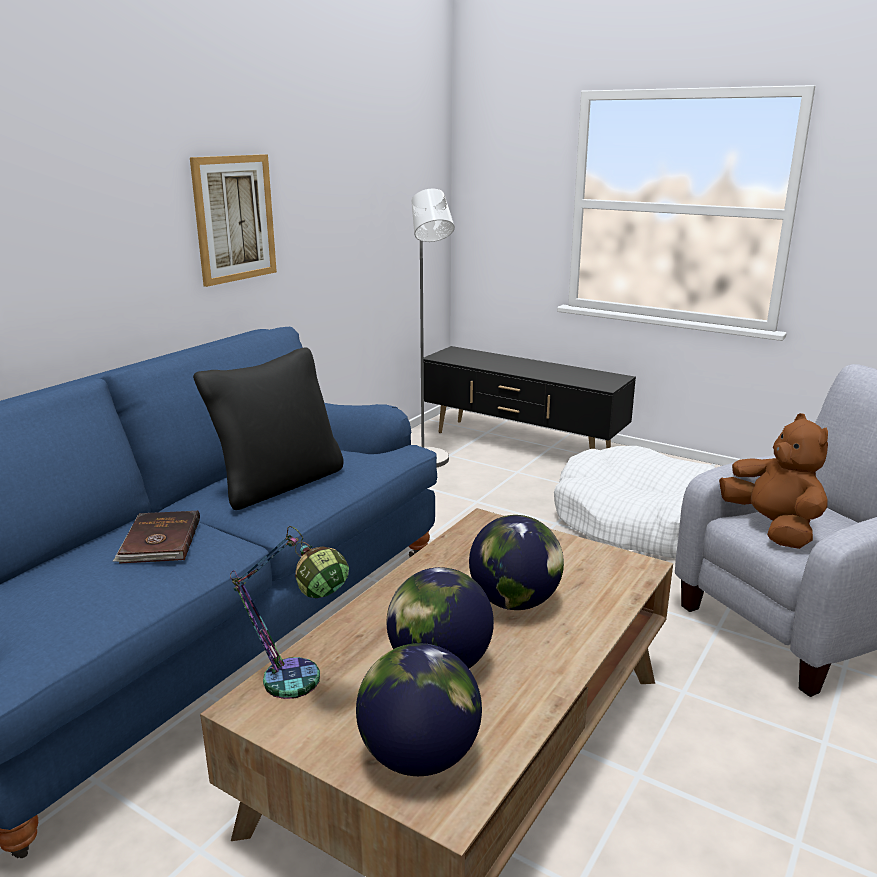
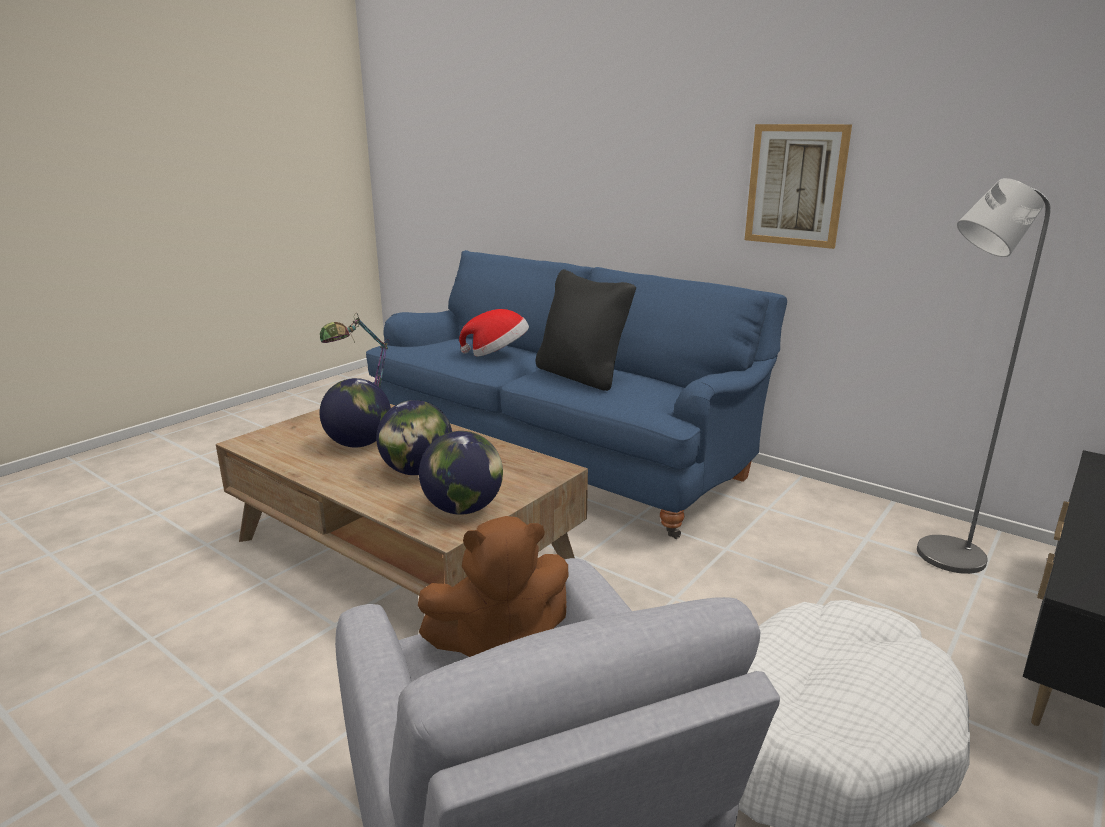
camera: 95 degrees right, 0 degrees up
(159, 541) = (497, 354): brown book -> hat
(419, 756) = (286, 437): globe -> globe (463, 509)

